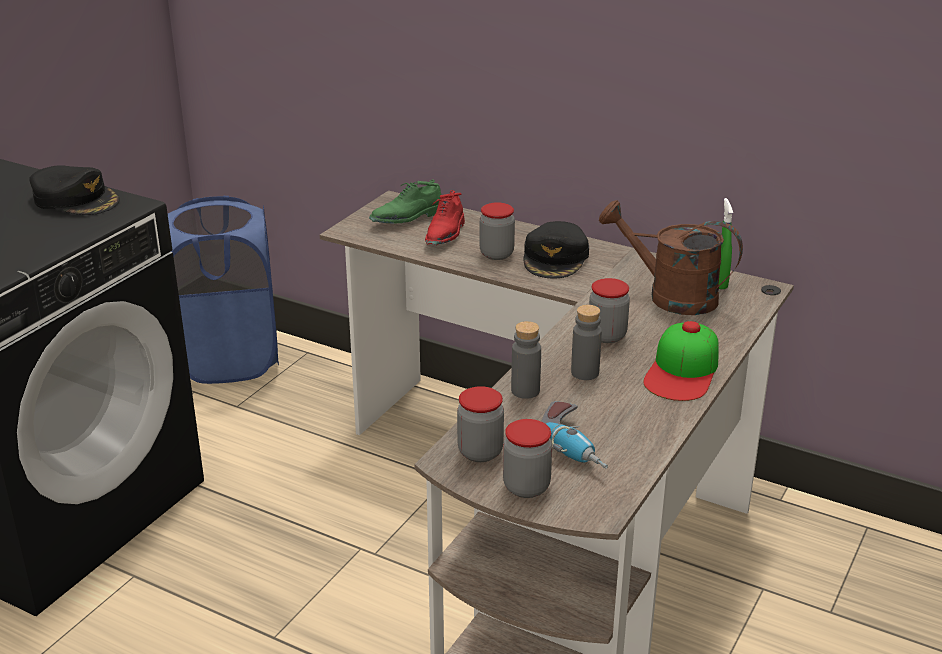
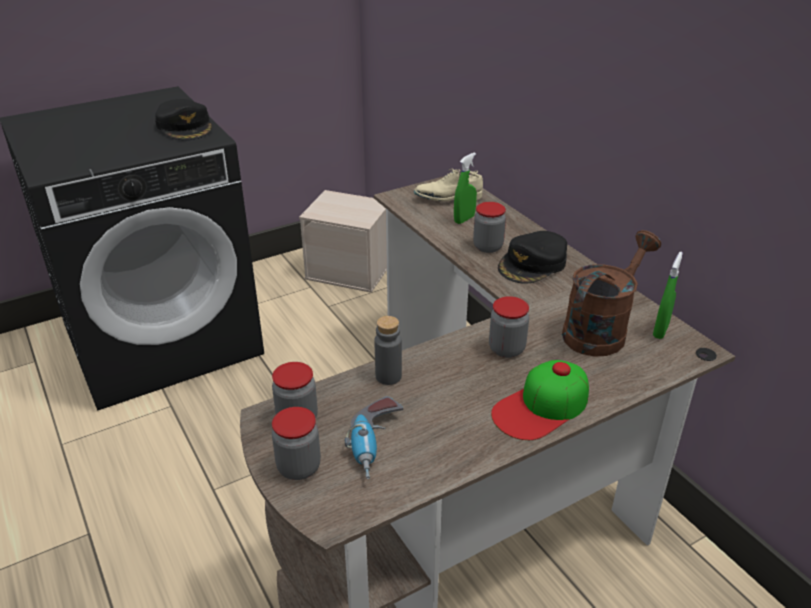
camera: 30 degrees right, 5 degrees up
(229, 359) = (350, 270): blue laundry basket -> beige storage box
(407, 218) = (448, 198): green shoe -> beige shoe
(445, 235) = (464, 219): red shoe -> green spray bottle
(585, 373) = (453, 377): grey bottle -> none
(670, 296) = (600, 330): brown watering can -> brown watering can turned 75 degrees clockwise

